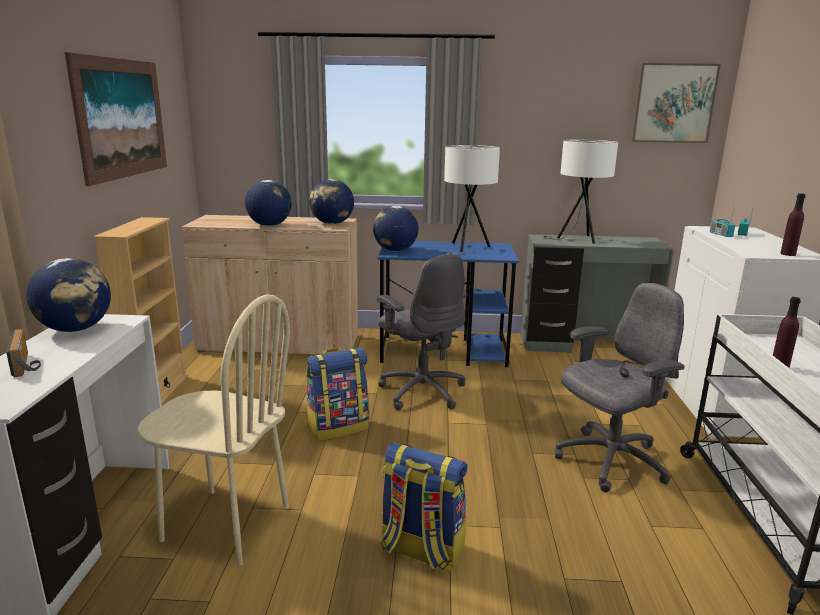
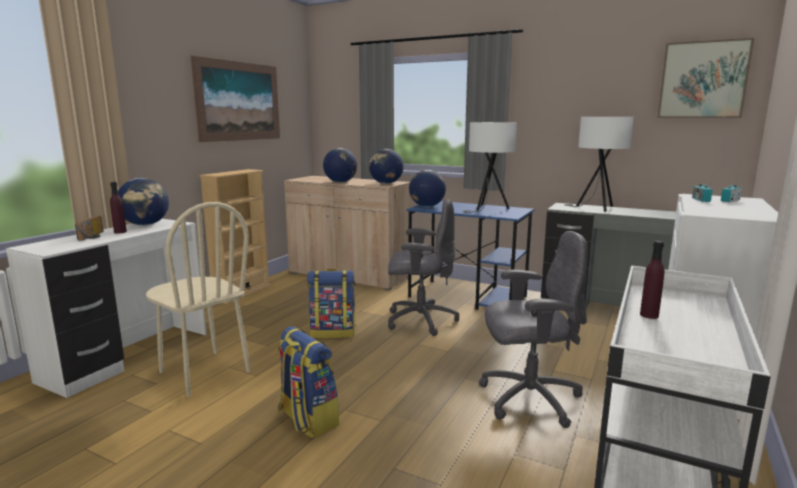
camera: 25 degrees right, 5 degrees down
(422, 391) = (420, 320): grey office chair -> grey office chair turned 75 degrees counterclockwise
(788, 254) = (741, 215): purple bottle -> purple bottle (120, 232)

